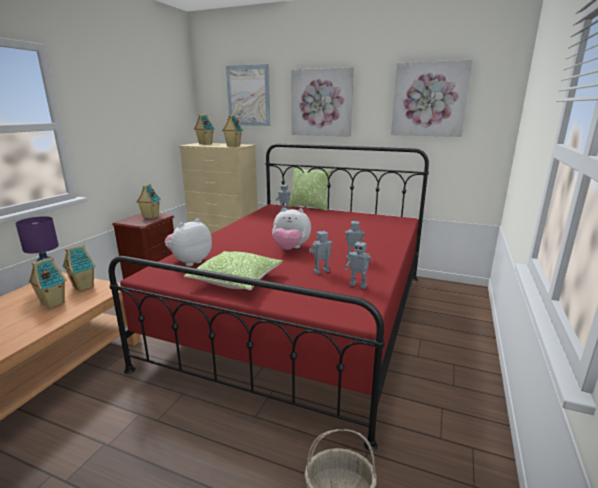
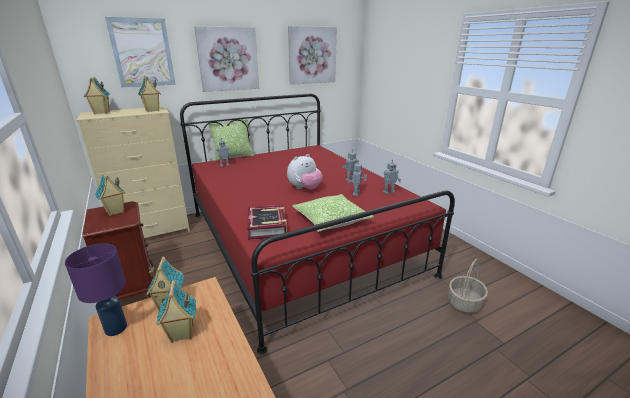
camera: 50 degrees left, 5 degrees up
(190, 262) = (267, 226): plush toy -> book

